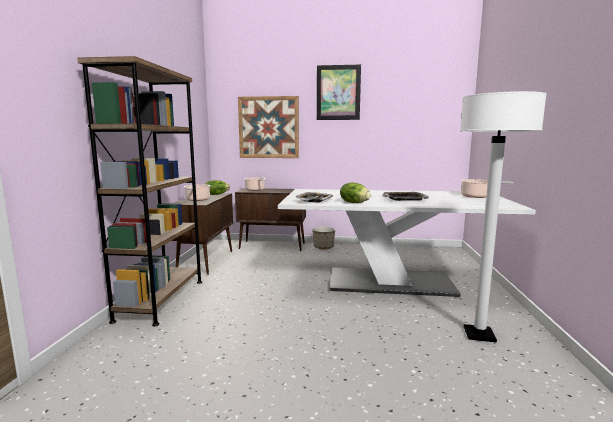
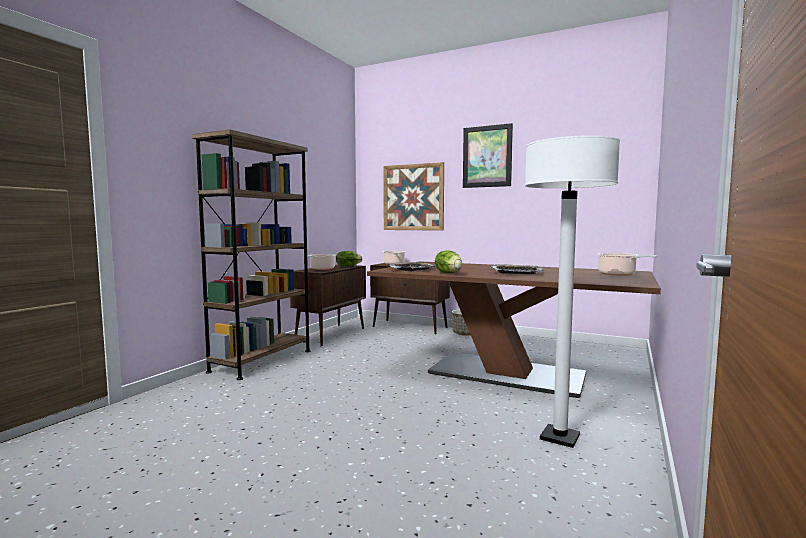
camera: 20 degrees right, 5 degrees down
(390, 282) = (506, 374): white dining table -> brown dining table

